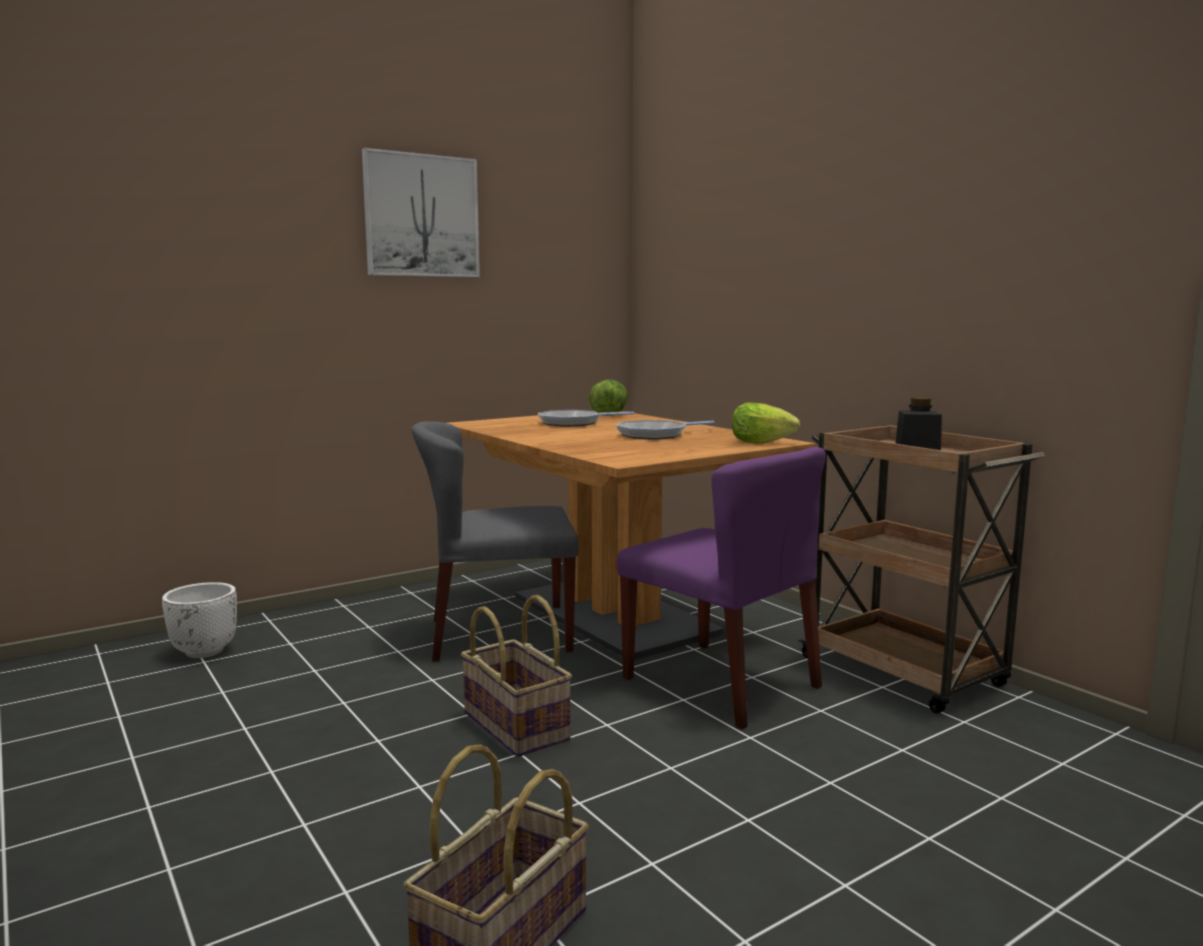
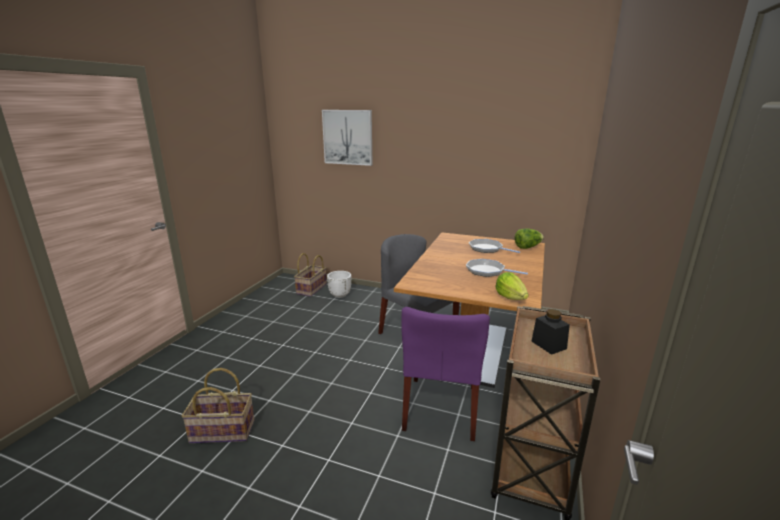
camera: 55 degrees right, 10 degrees up
(421, 216) = (456, 131): picture -> picture (348, 137)
(518, 726) = (349, 373): basket -> basket (312, 289)

